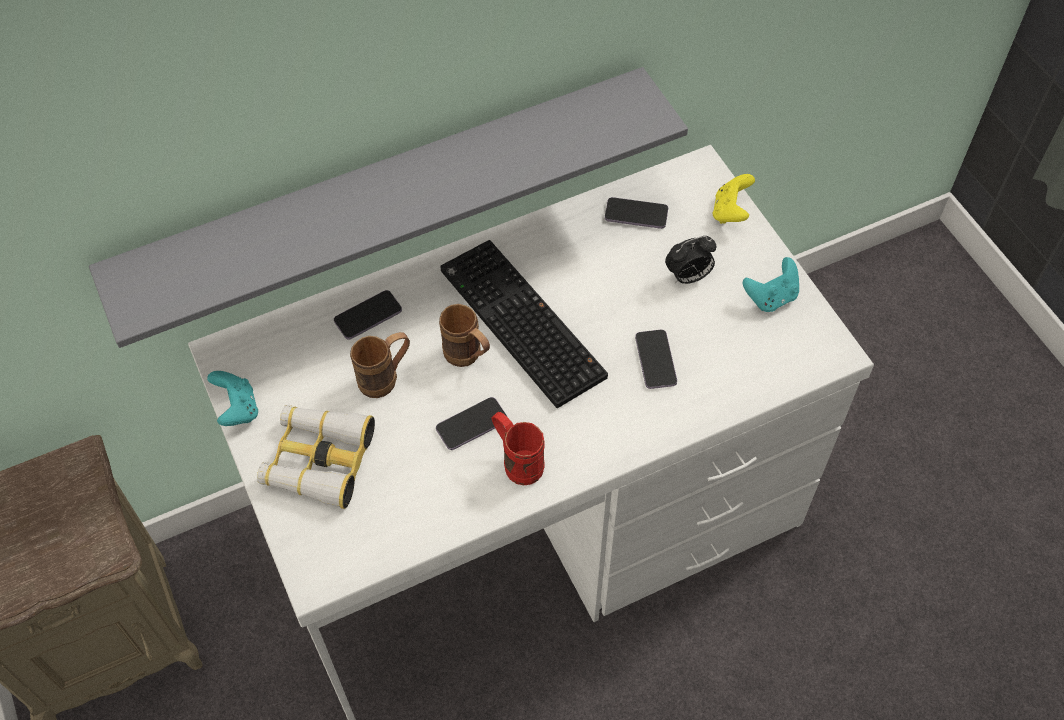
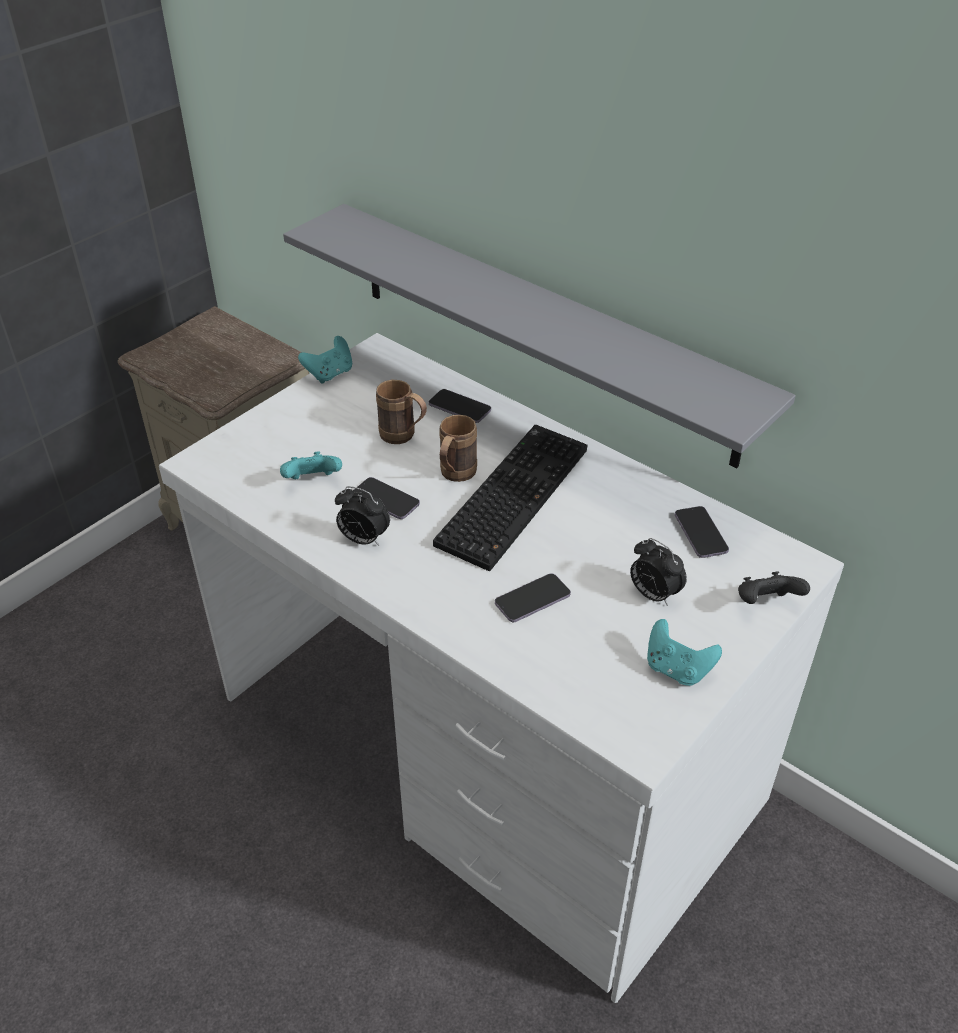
camera: 65 degrees right, 15 degrees down
(318, 460) = (304, 428): binoculars -> none
(409, 478) = (313, 481): none -> turquoise game controller
(517, 461) = (363, 539): red mug -> alarm clock
(730, 212) = (765, 603): yellow game controller -> black game controller

